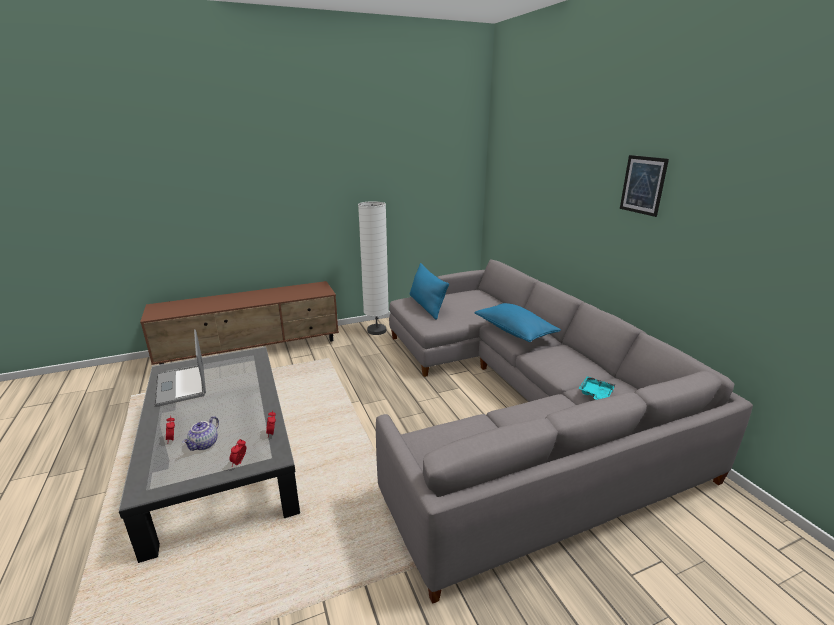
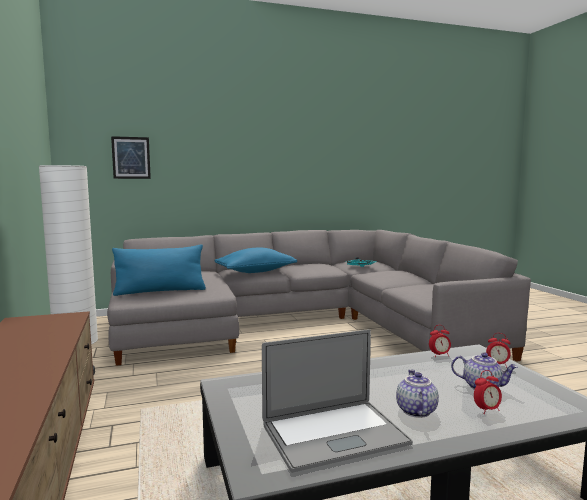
camera: 85 degrees left, 15 degrees down
(189, 411) = (415, 411): none -> teapot
(643, 185) = (285, 138): picture -> picture (131, 157)

